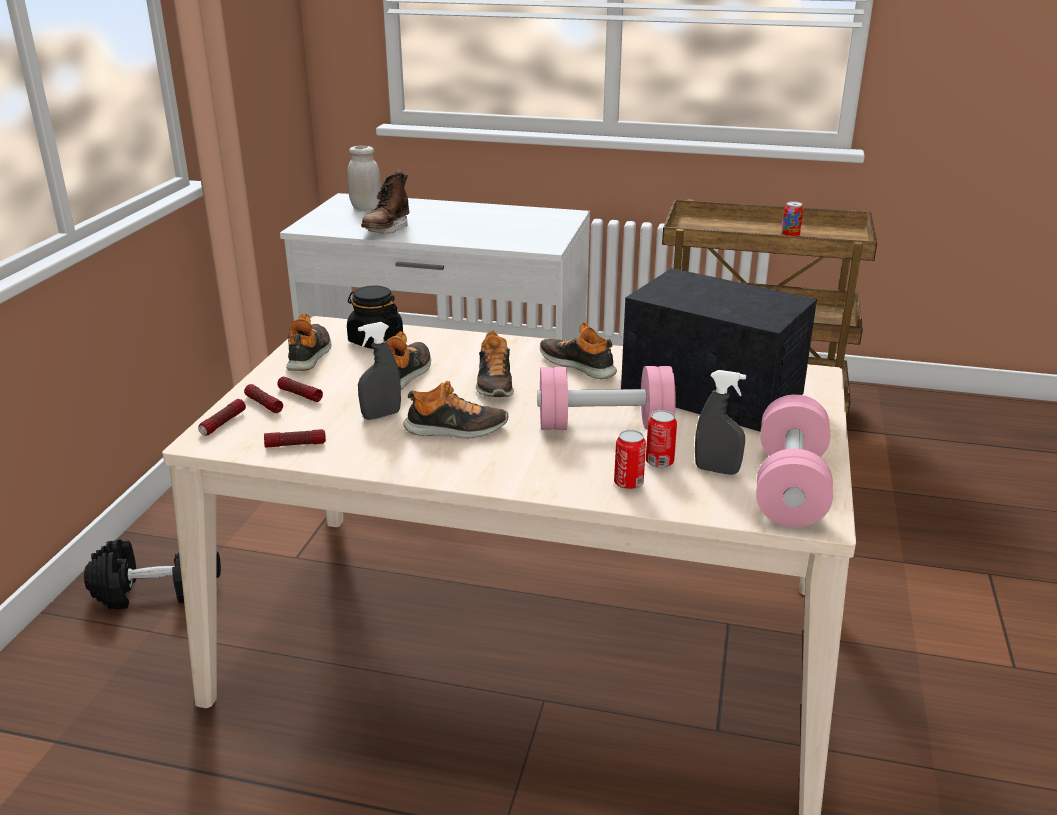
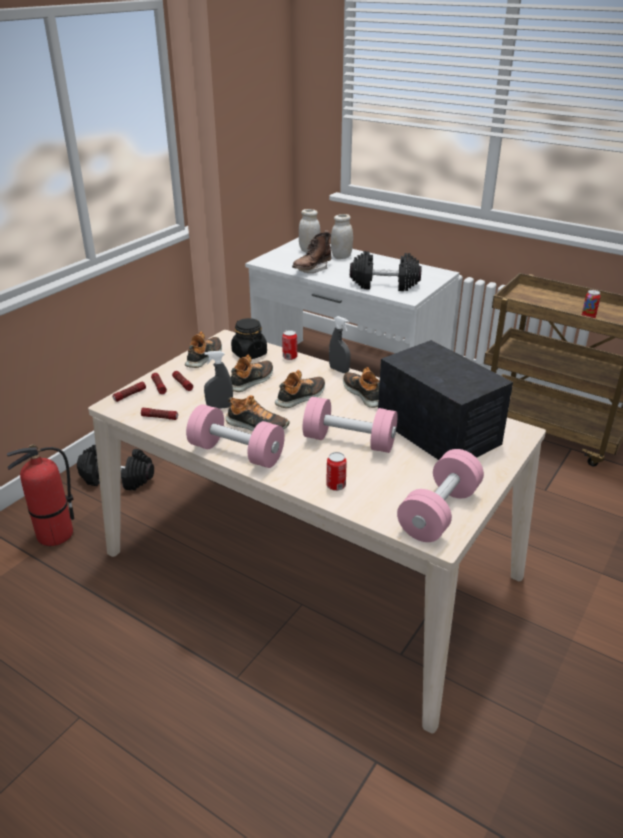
camera: 20 degrees right, 5 degrees up
(88, 700) = (55, 535): none -> fire extinguisher
(417, 210) = (341, 257): none -> white jar
(452, 469) = (236, 453): none -> pink dumbbell
(494, 383) = (301, 397): shoe -> shoe turned 150 degrees counterclockwise
(502, 235) = (384, 285): none -> black dumbbell
(659, 462) = (366, 475): can -> can (290, 357)
(716, 470) = (399, 489): grey spray bottle -> grey spray bottle (339, 370)

